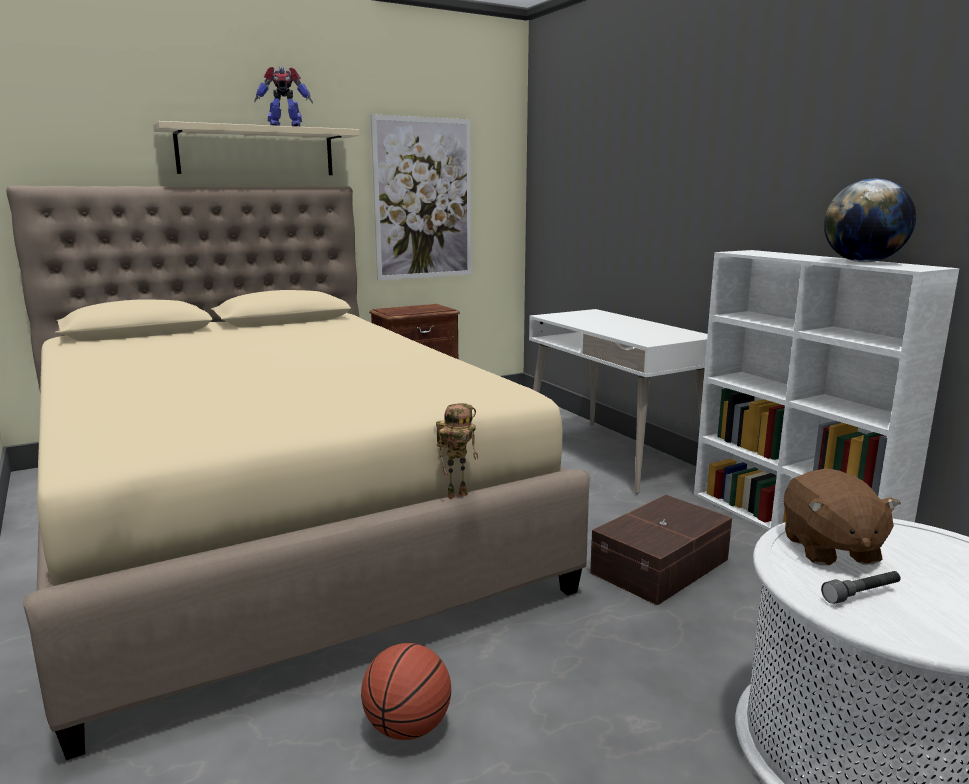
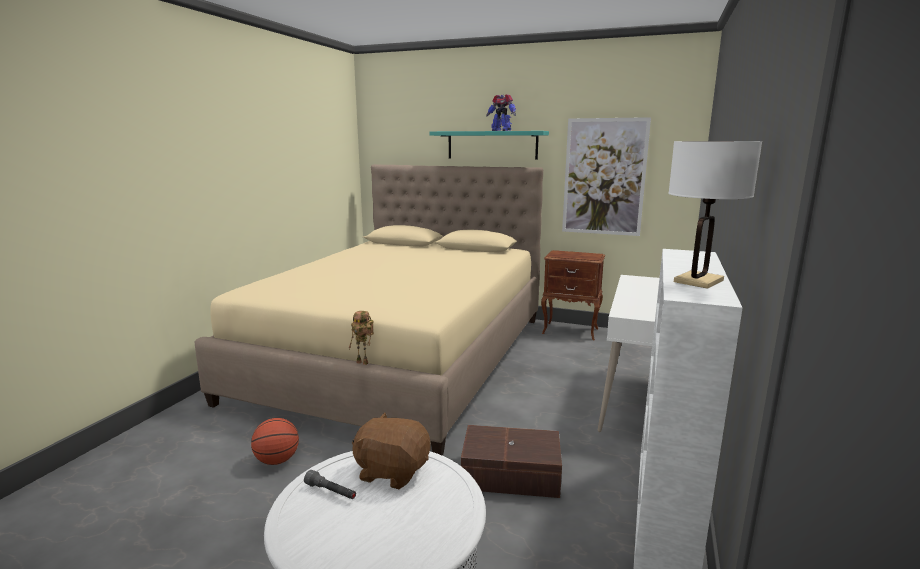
camera: 50 degrees right, 0 degrees up
(256, 151) = (492, 145): beige shelf -> turquoise shelf
(829, 549) = (392, 471): brown plush toy -> brown plush toy turned 60 degrees clockwise
(863, 262) = (698, 281): globe -> white table lamp

